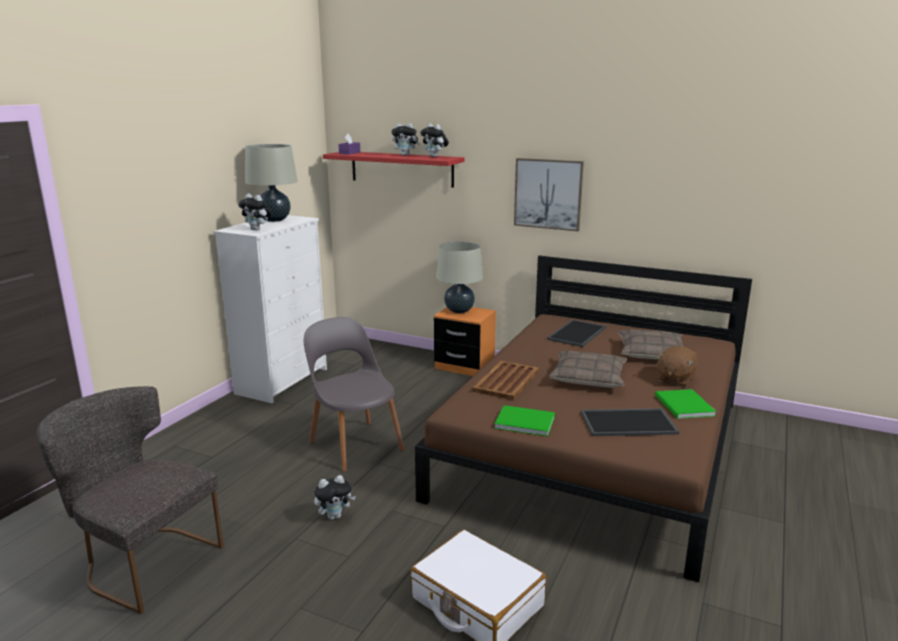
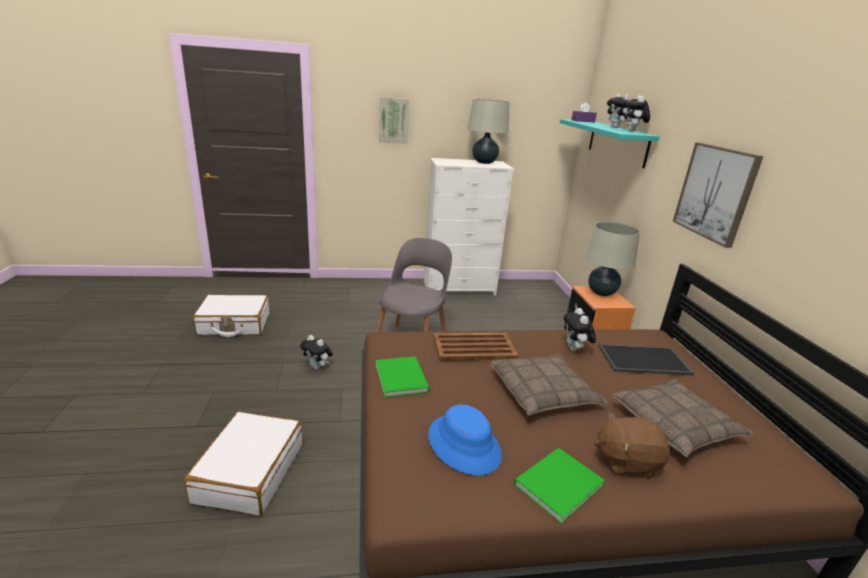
camera: 55 degrees right, 5 degrees up
(143, 562) = (234, 324): grey chair -> white suitcase
(163, 193) = (393, 120): none -> picture
(257, 229) = (451, 163): plush toy -> plush toy (575, 349)
(401, 169) = (617, 142): red shelf -> turquoise shelf
(628, 422) = (464, 444): tray -> blue hat

